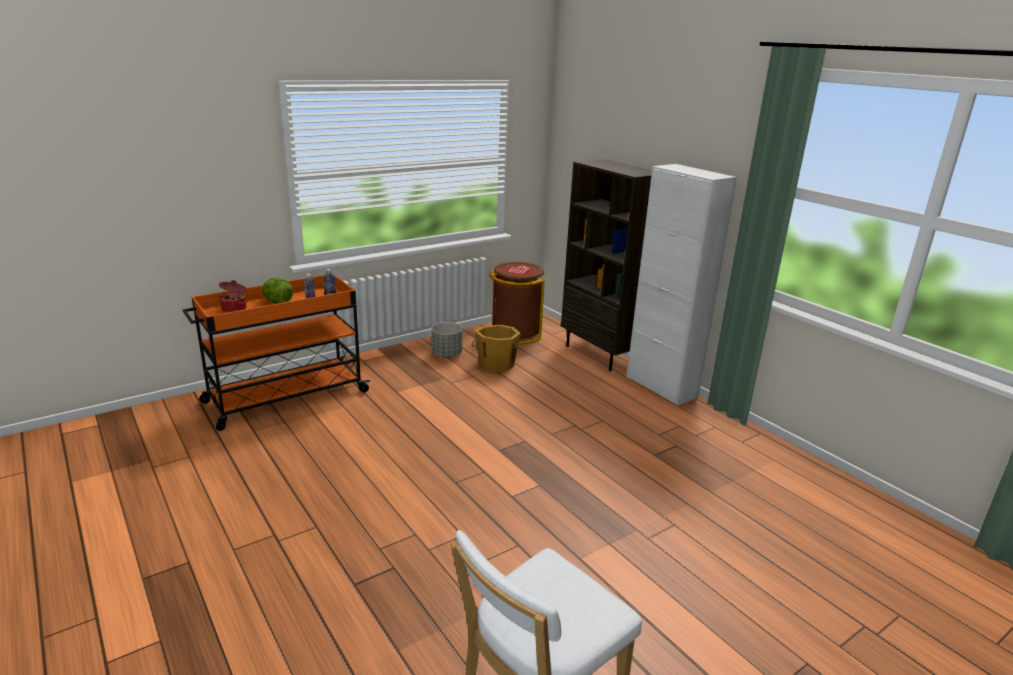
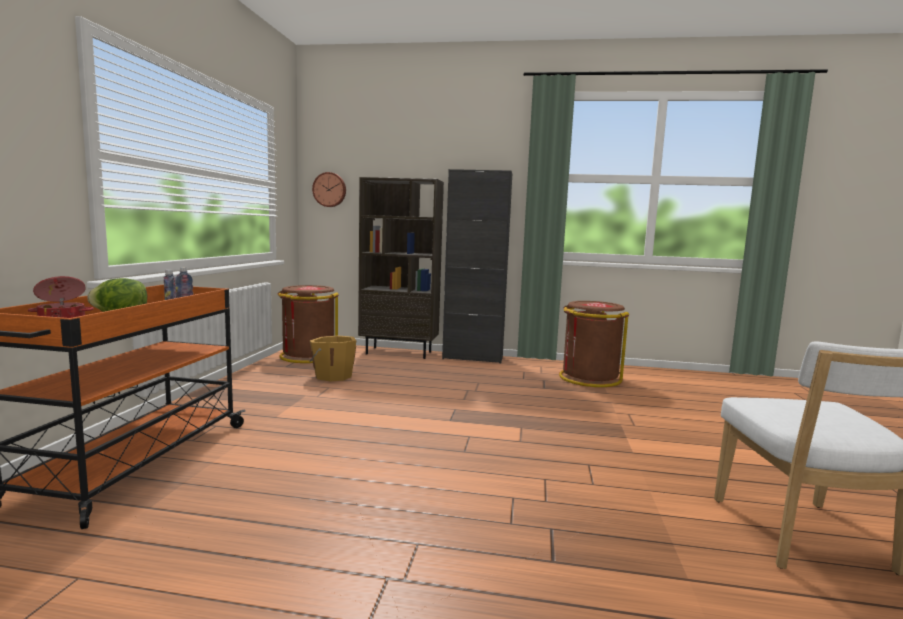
camera: 45 degrees left, 15 degrees down
(446, 354) = (272, 381): grey planter -> none
(572, 162) = (330, 189): none -> wall clock
(661, 387) = (472, 358): white cabinet -> black cabinet
(737, 465) = (589, 378): none -> brown trash can

